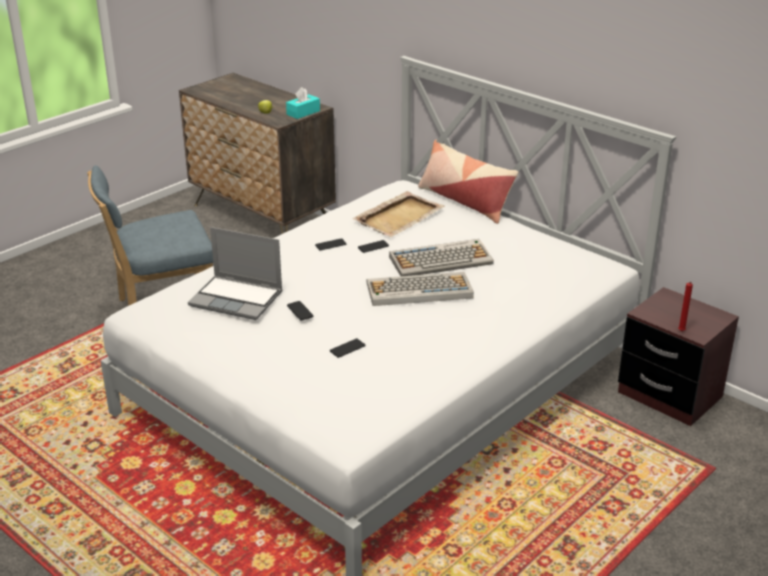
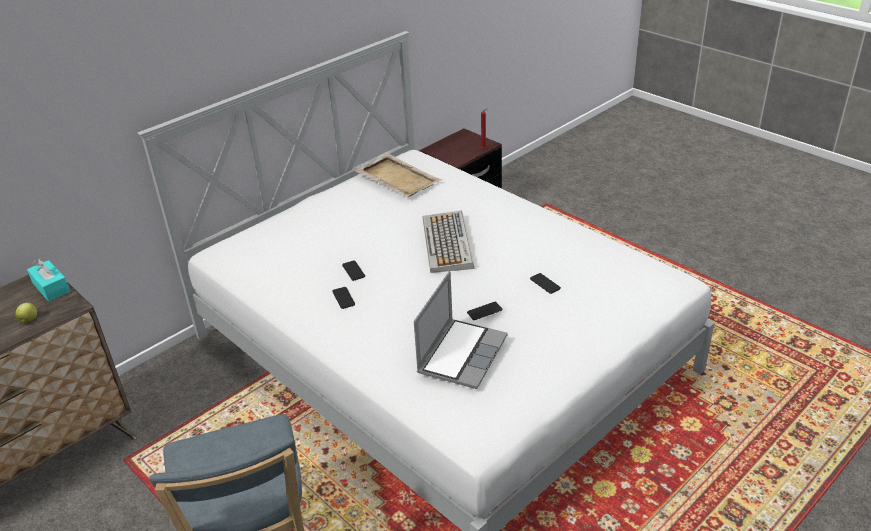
camera: 85 degrees left, 5 degrees up
(399, 216) = (291, 254): beige tray -> beige tray (397, 178)
(441, 260) = (389, 231): keyboard -> none
(464, 201) = (268, 217): pillow -> none

